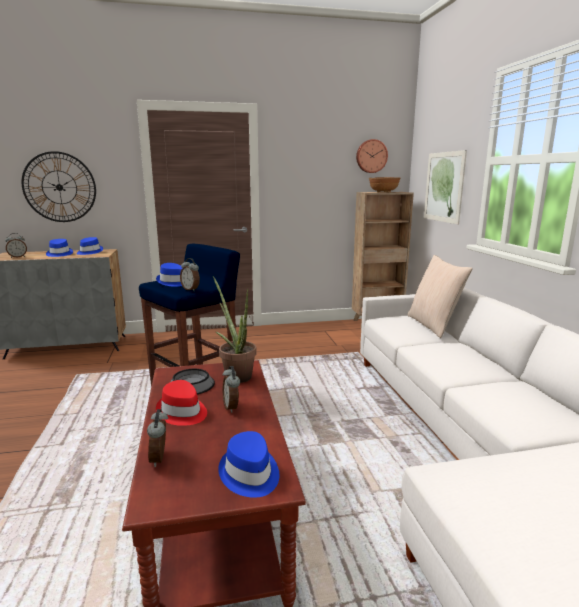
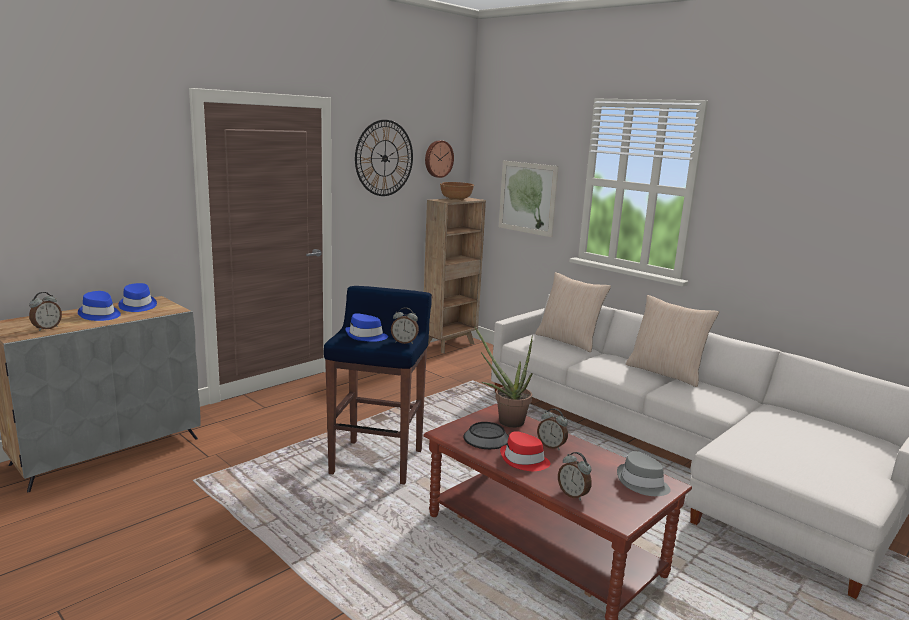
camera: 35 degrees left, 0 degrees up
(59, 187) = (77, 213): wall clock -> wall clock (384, 158)
(249, 474) = (642, 483): blue hat -> grey hat
(502, 372) = (665, 373): none -> beige pillow

